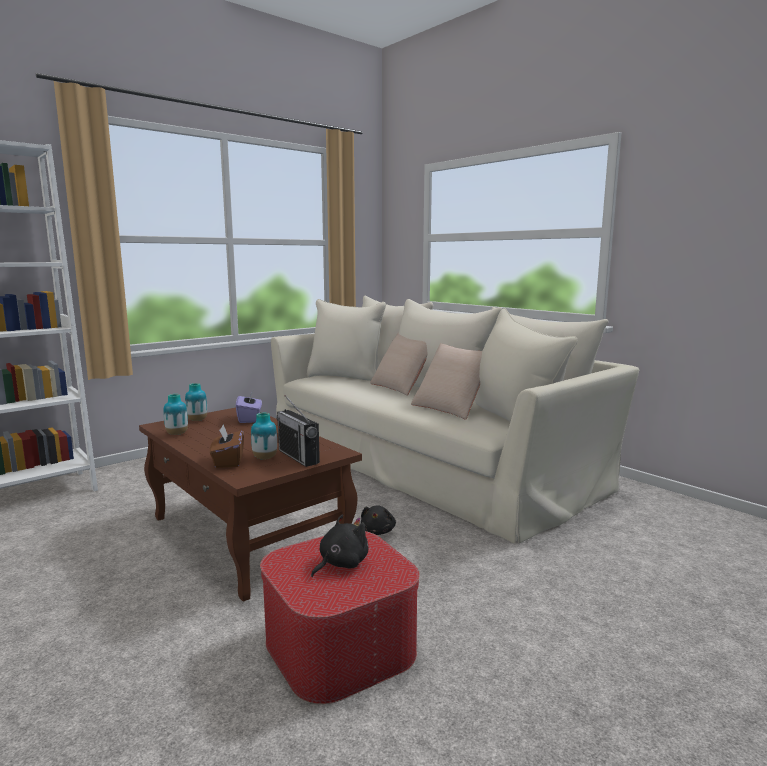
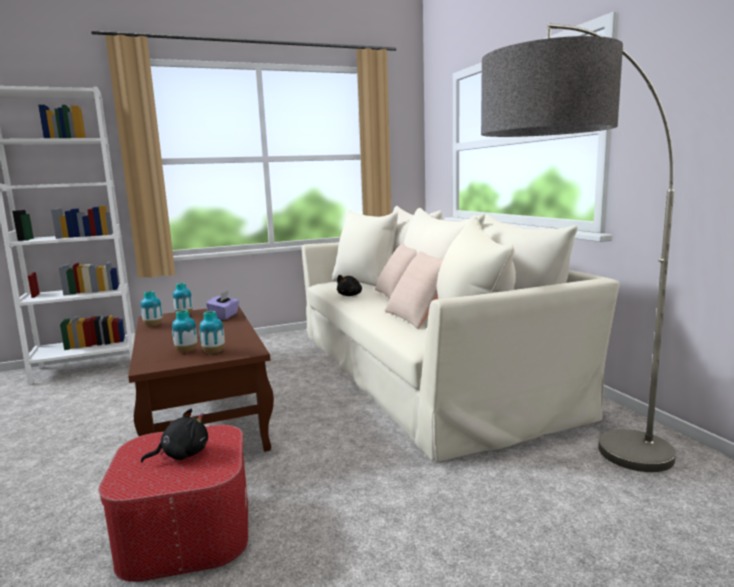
camera: 20 degrees right, 0 degrees up
(228, 461) = (156, 351): brown tissue box -> none
(298, 457) = (214, 352): radio -> vase
(378, 531) = (314, 431): black plush toy -> black plush toy (350, 295)
(629, 536) = (569, 472): none -> floor lamp

